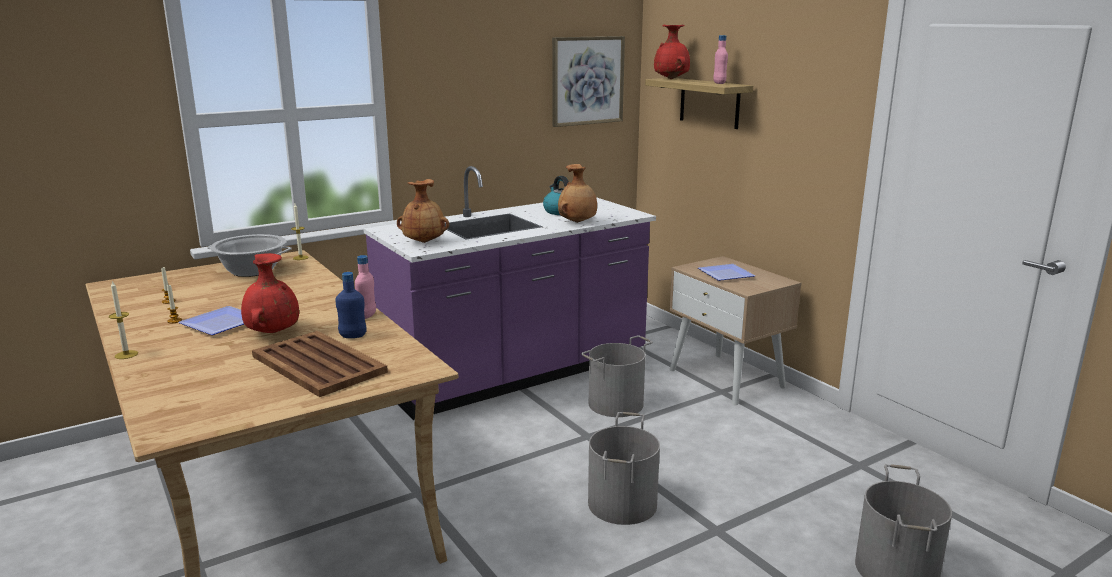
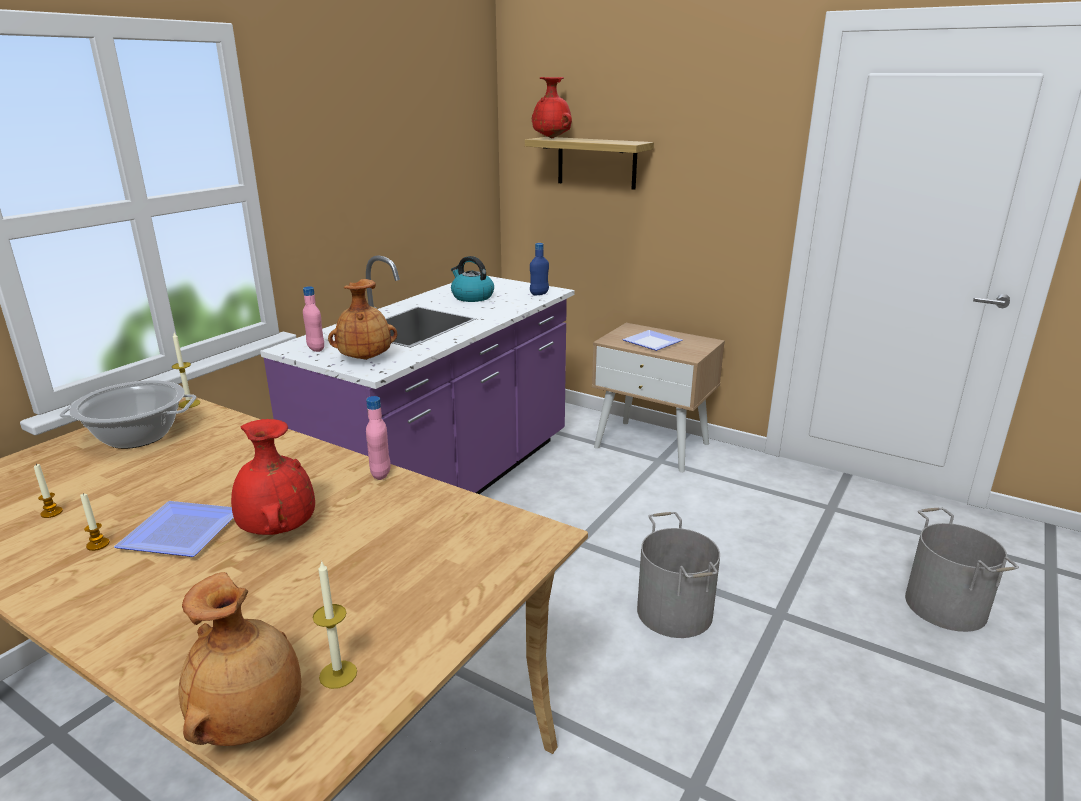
camera: 25 degrees left, 5 degrees up
(126, 355) = (75, 627): candle -> candle (338, 674)
(319, 365) = (402, 565): brown tray -> none
(353, 336) = (397, 509): blue bottle -> blue bottle (539, 294)
(578, 222) = (507, 308): brown vase -> brown vase (251, 722)
(587, 80) = (455, 143): picture -> none
(616, 404) = (576, 498): grey bucket -> none
(719, 83) = (616, 141): pink bottle -> pink bottle (316, 349)

